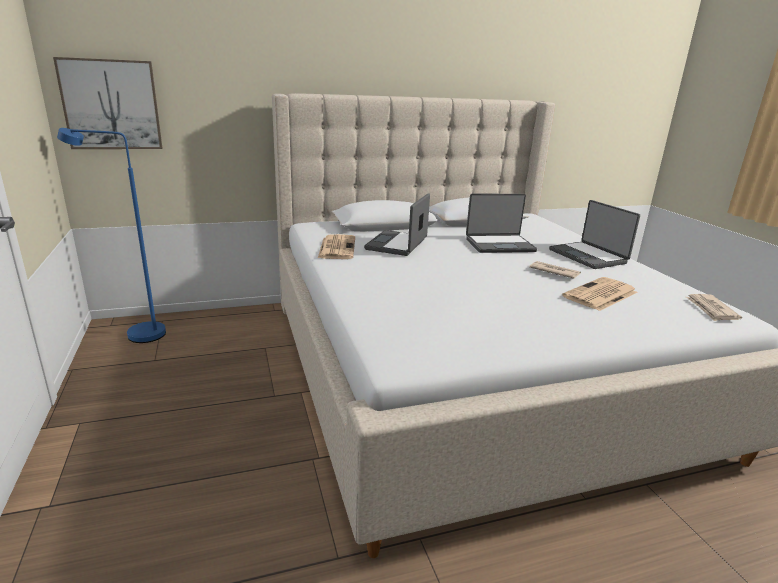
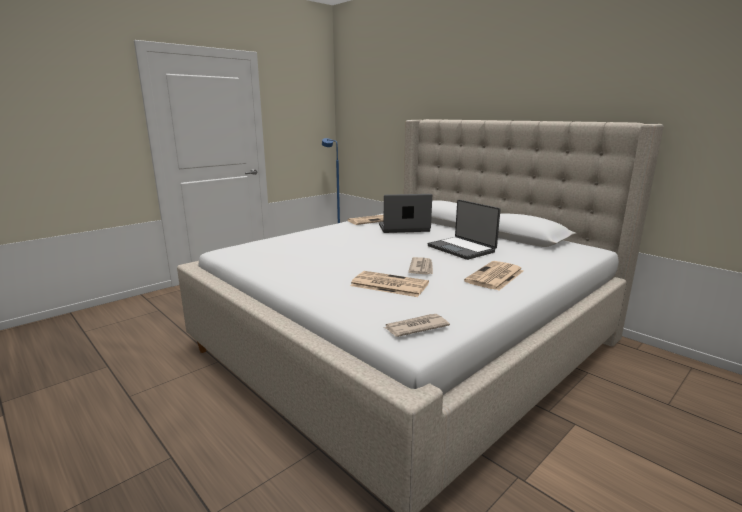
camera: 65 degrees right, 5 degrees down
(111, 105) = (354, 127): picture -> none
(588, 256) = (495, 276): laptop -> newspaper

